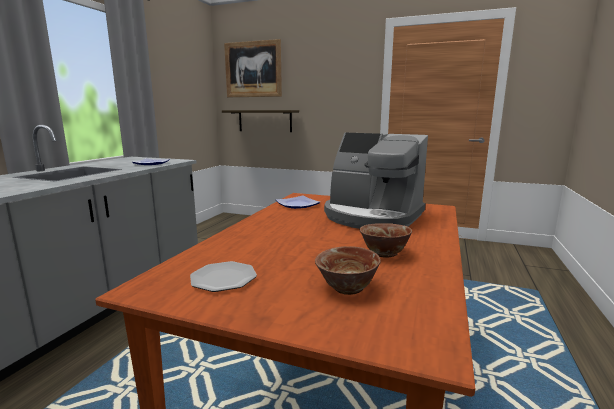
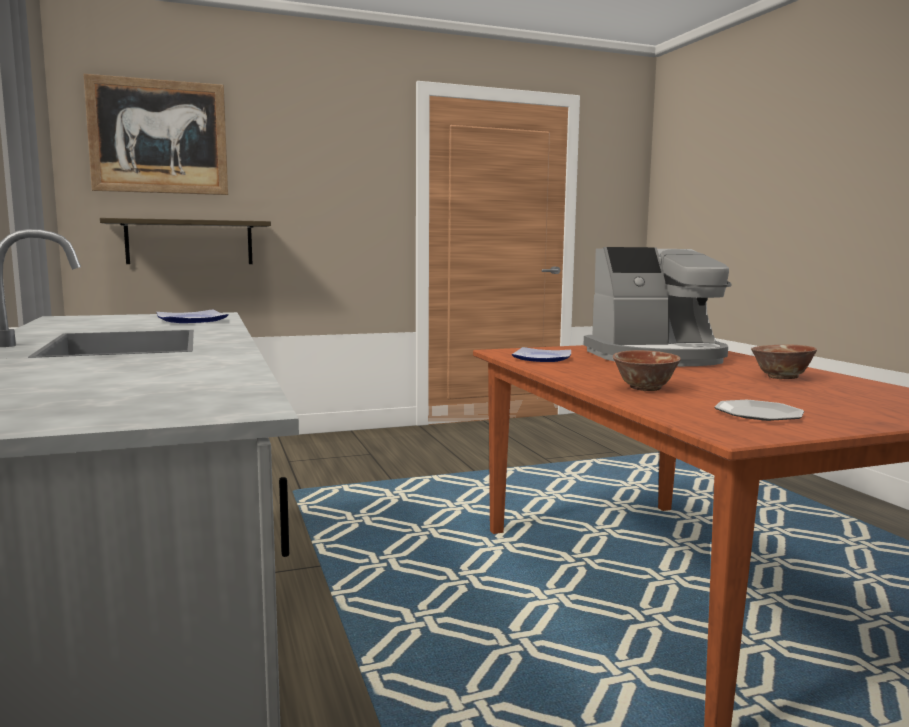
camera: 40 degrees left, 5 degrees down
(347, 288) = (849, 398): bowl -> bowl (645, 388)

